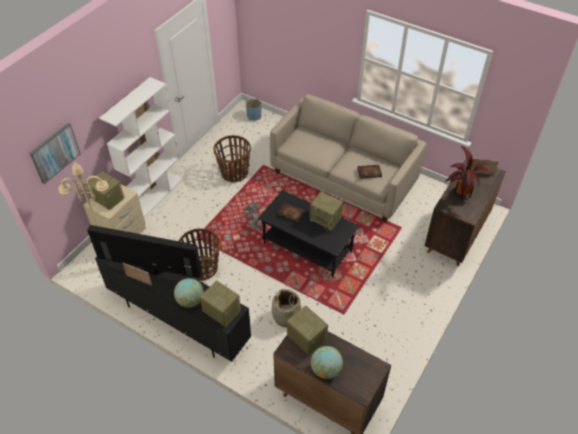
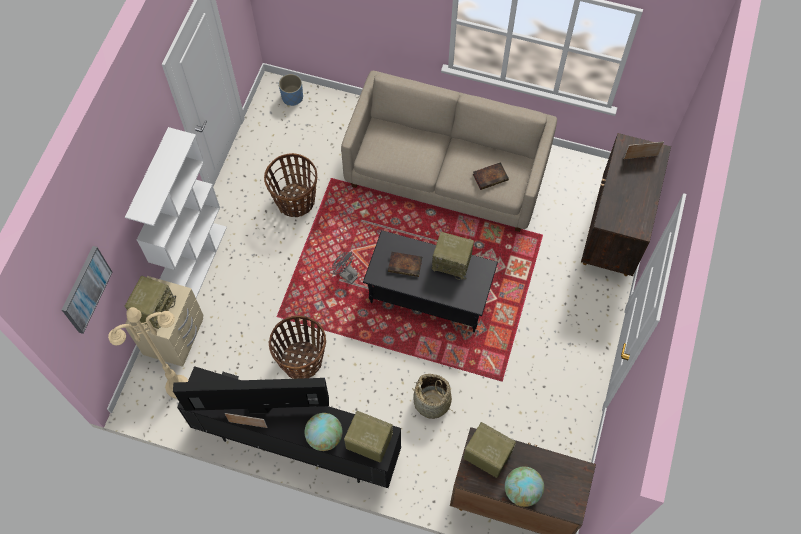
camera: 15 degrees left, 15 degrees up
(107, 199) = (154, 308): radio -> radio turned 90 degrees clockwise
(460, 194) = (622, 198): potted plant -> none

